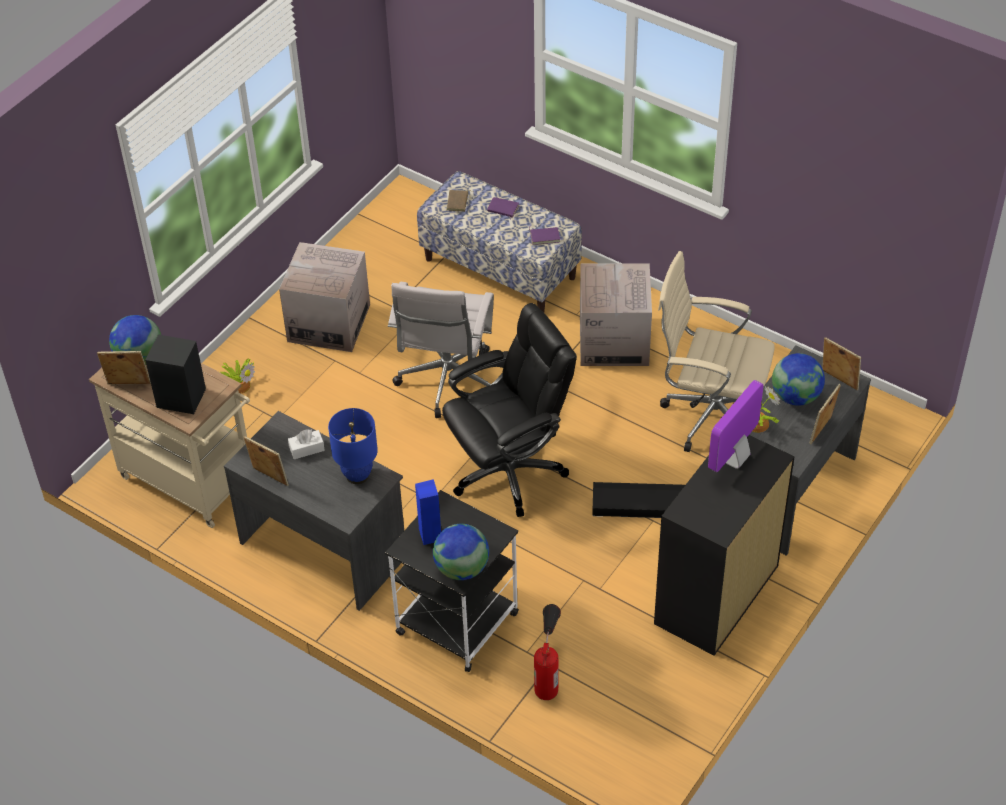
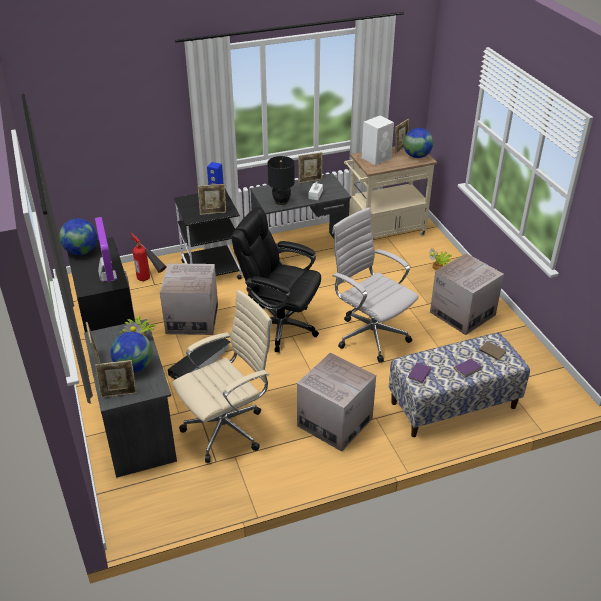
camera: 125 degrees right, 10 degrees down
(180, 398) = (376, 157): black speaker -> white speaker
(357, 475) = (281, 201): blue table lamp -> black table lamp
(461, 568) = (187, 202): globe -> globe (81, 251)
(462, 520) = (213, 213): none -> picture frame
(508, 471) = (280, 327): black office chair -> black office chair turned 105 degrees clockwise
(577, 567) = (192, 319): none -> cardboard box

